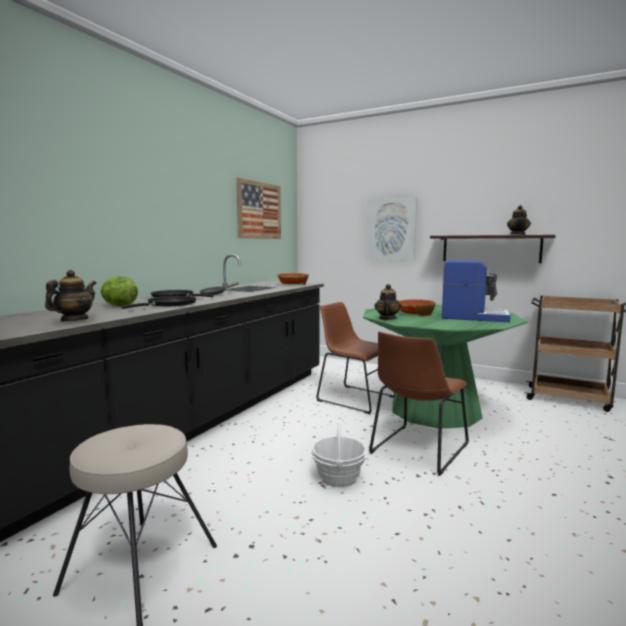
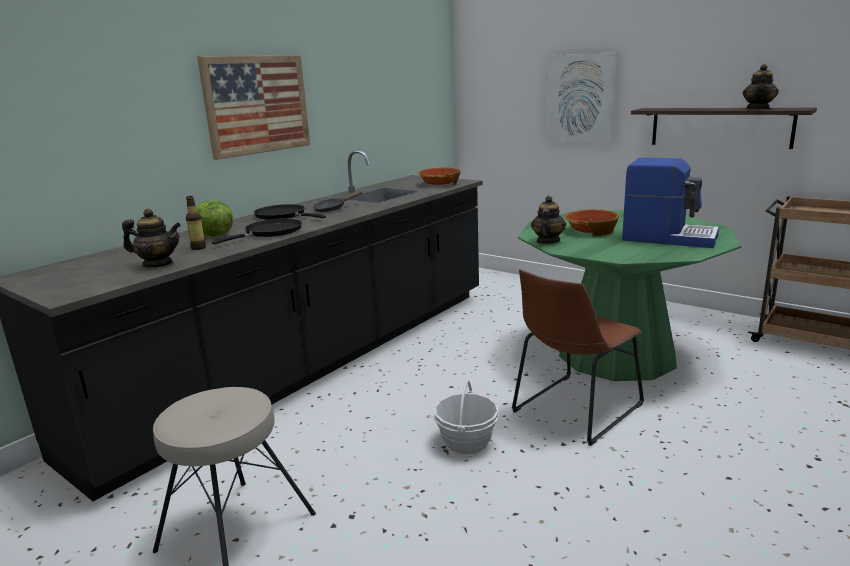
camera: 10 degrees right, 10 degrees up
(74, 320) = (158, 264): teapot -> teapot turned 60 degrees clockwise
(108, 312) = (198, 248): none -> bottle
(259, 210) = (397, 81): picture -> picture (257, 104)
(353, 398) = (514, 334): brown chair -> none

